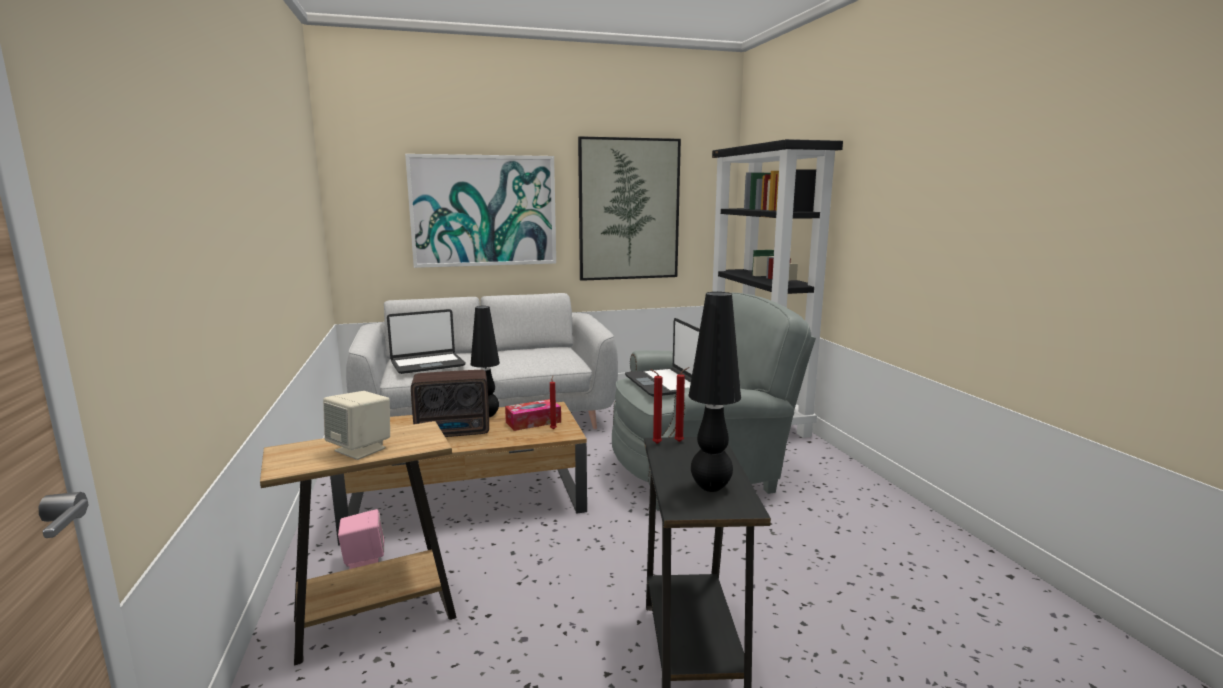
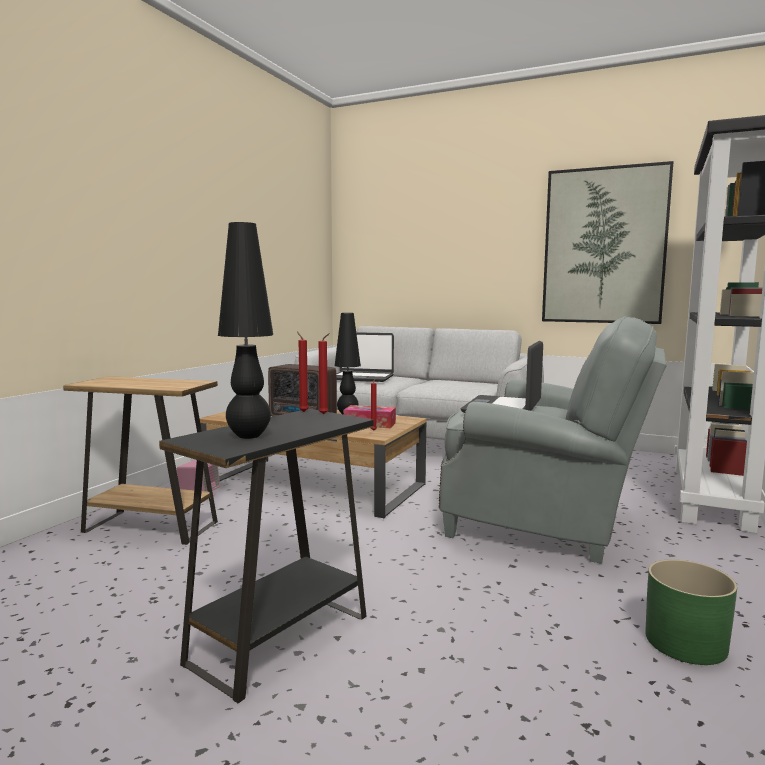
camera: 40 degrees right, 5 degrees down
(361, 449) = (139, 383): beige speaker -> none
(484, 211) = (452, 250): picture -> none
(880, 530) = (685, 642): none -> green planter

